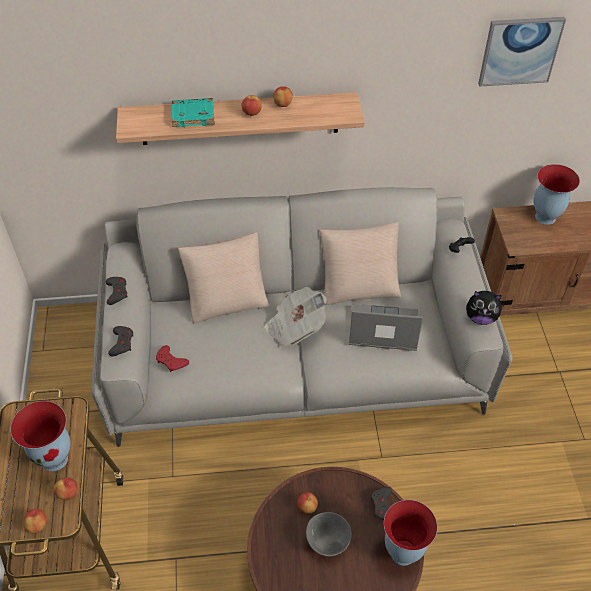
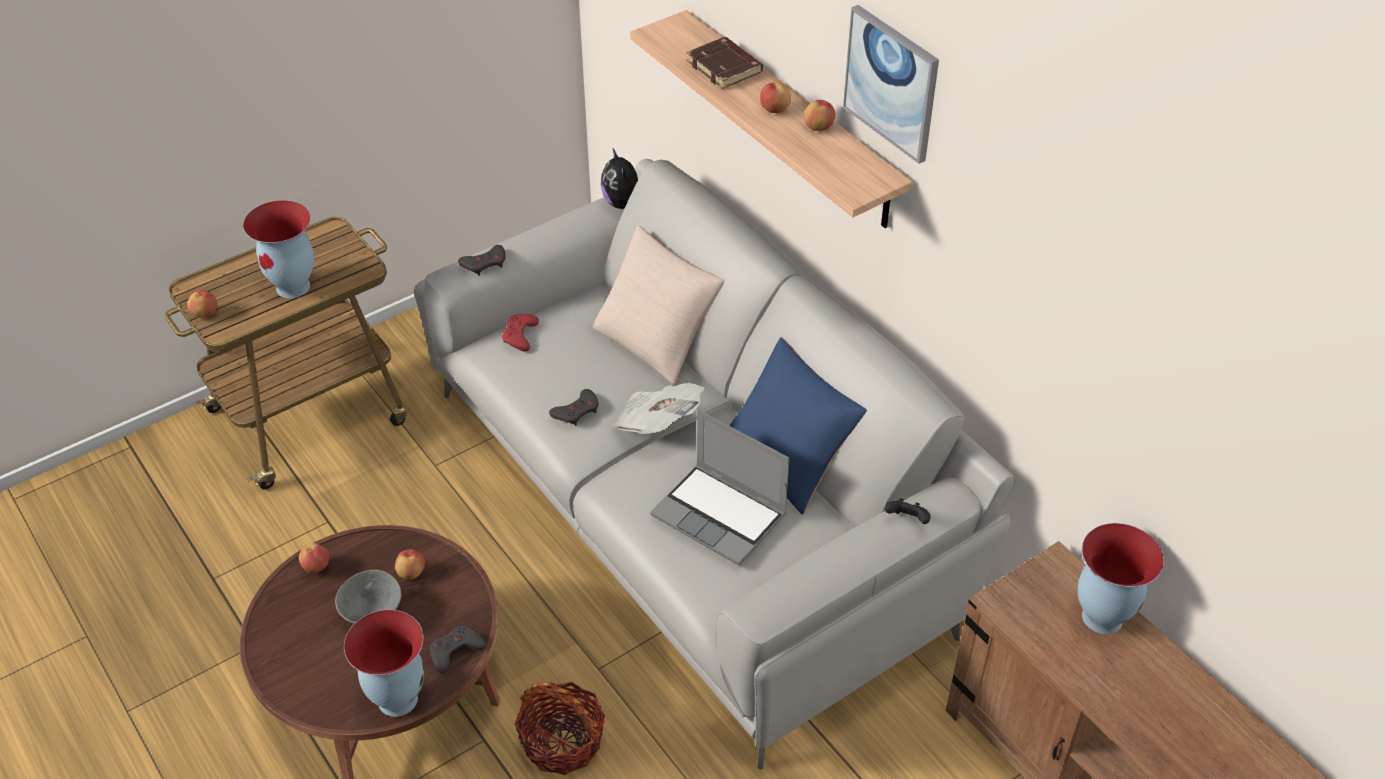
camera: 60 degrees right, 5 degrees down
(68, 493) = (255, 317): apple -> apple (316, 567)
(117, 292) = (557, 224): grey game controller -> grey game controller (576, 411)
(193, 115) = (725, 68): turquoise book -> brown book
(359, 284) = (789, 460): beige pillow -> blue pillow
(382, 330) = (721, 515): laptop -> laptop turned 150 degrees clockwise
(421, 497) = (562, 742): none -> basket
(480, 318) = (790, 594): plush toy -> plush toy (623, 203)
(520, 51) = (1119, 275): picture -> picture (891, 83)

